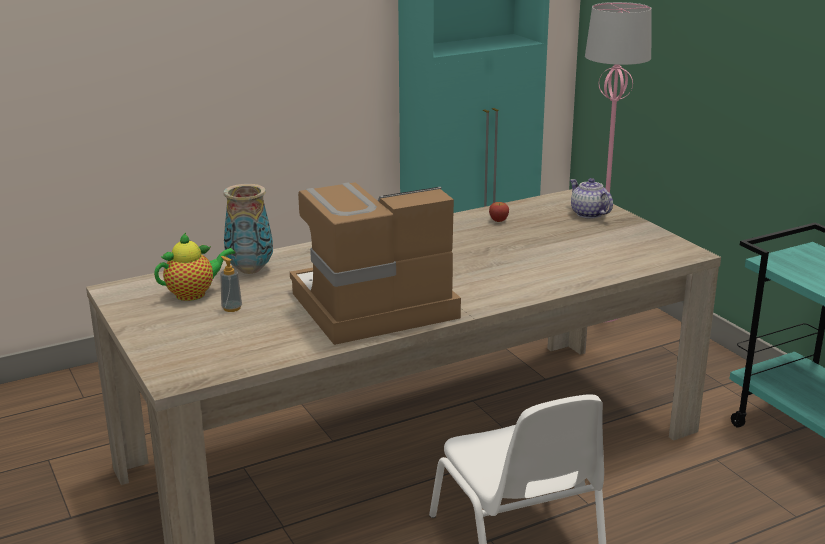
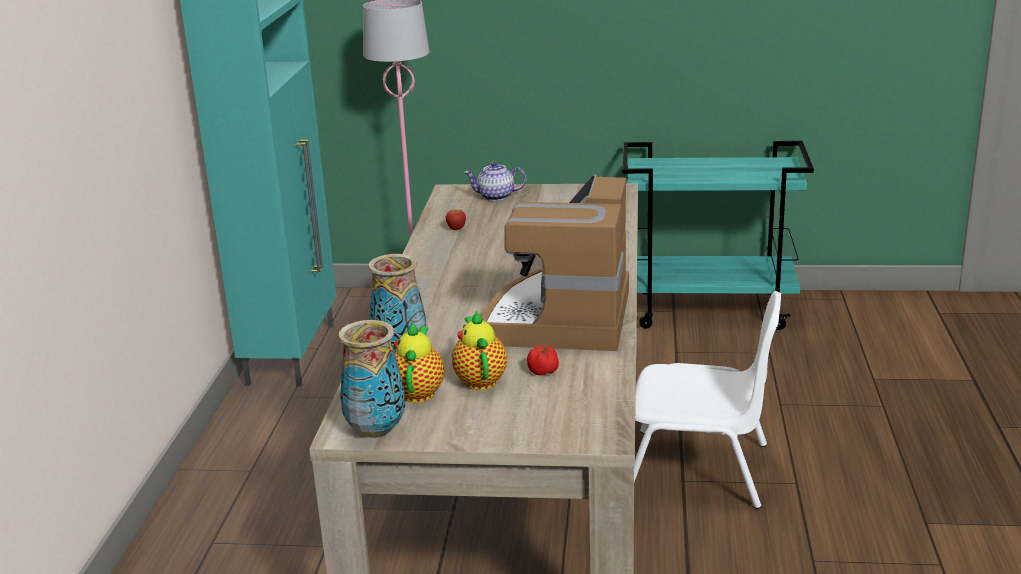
camera: 55 degrees left, 0 degrees up
(125, 298) = (376, 430): none -> vase
(231, 308) = (480, 380): soap dispenser -> teapot
(267, 327) = (543, 371): none -> tomato

